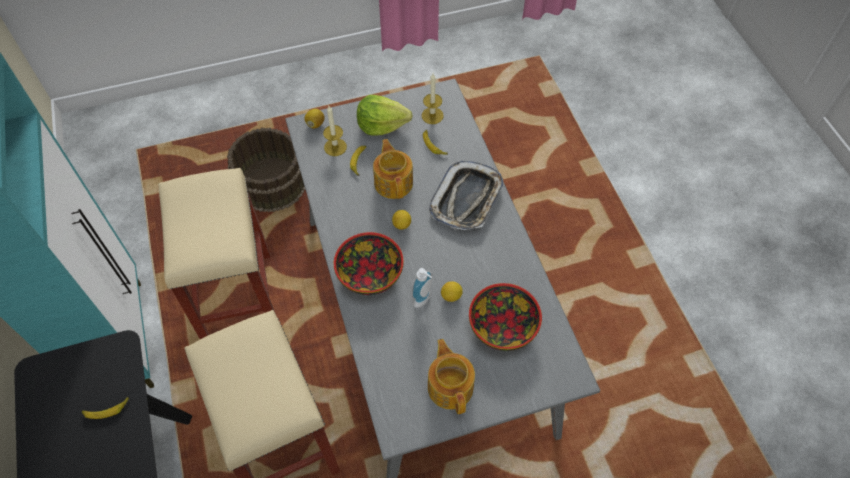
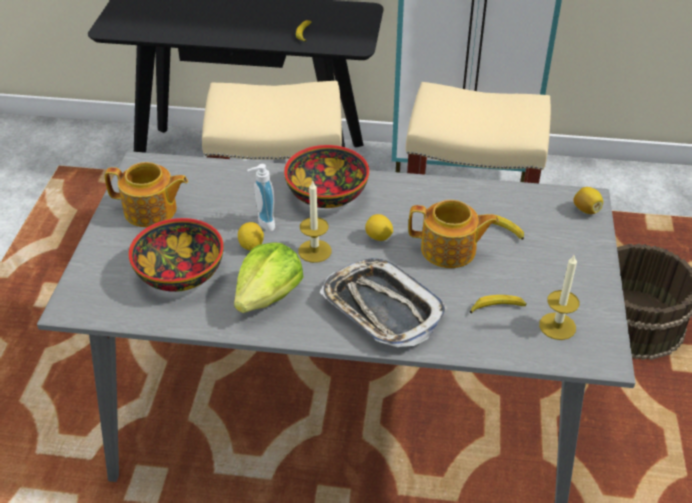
camera: 115 degrees right, 15 degrees down
(335, 147) = (536, 216): candle -> candle (314, 251)
(382, 124) = (560, 269): lettuce -> lettuce (269, 295)

